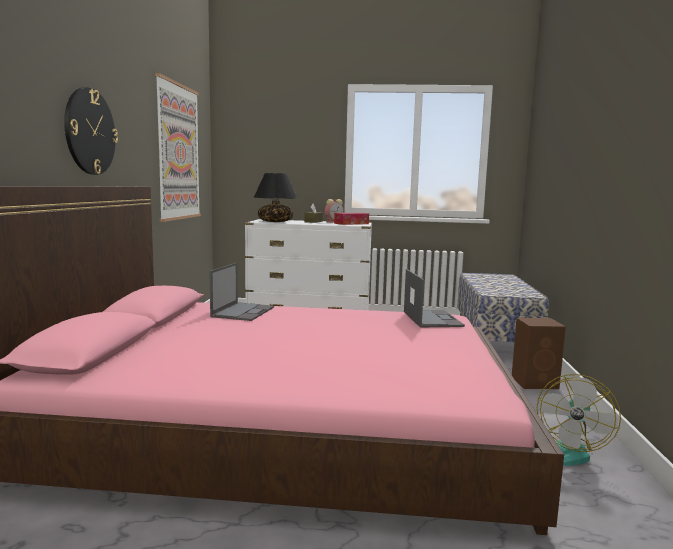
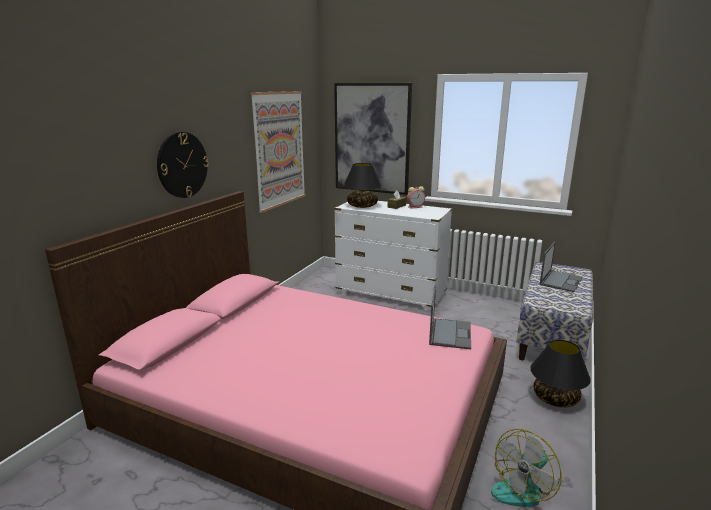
camera: 20 degrees right, 10 degrees up
(243, 312) = (300, 304): laptop -> laptop (561, 281)
(275, 153) = (372, 138): none -> picture
(351, 223) = (427, 212): tissue box -> none
(535, 382) = (555, 398): brown speaker -> black table lamp

